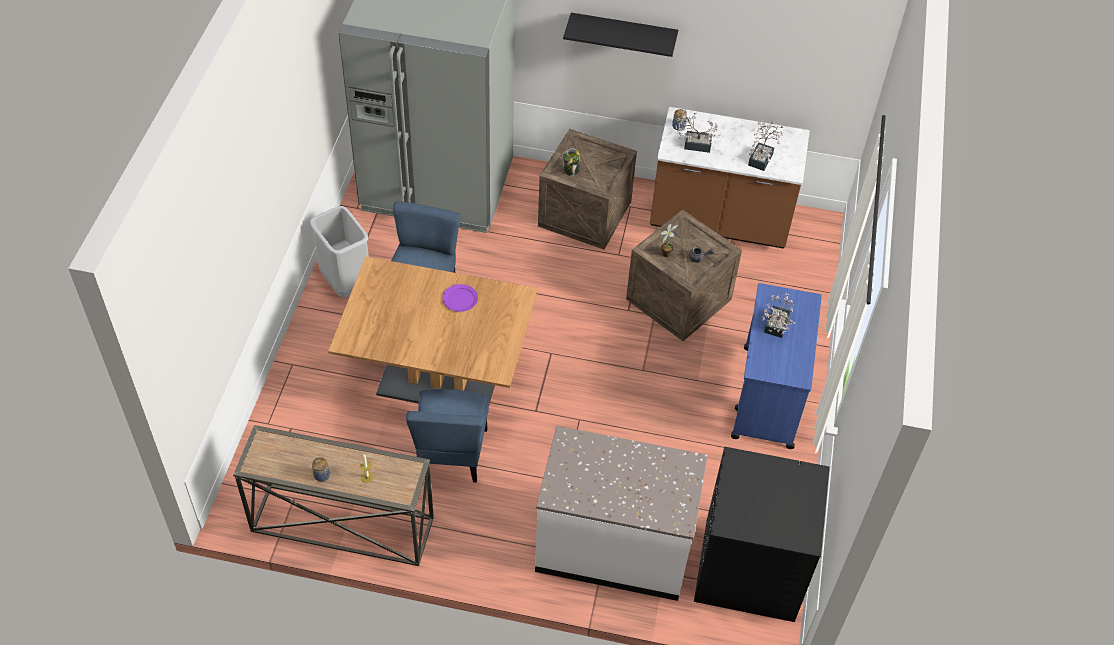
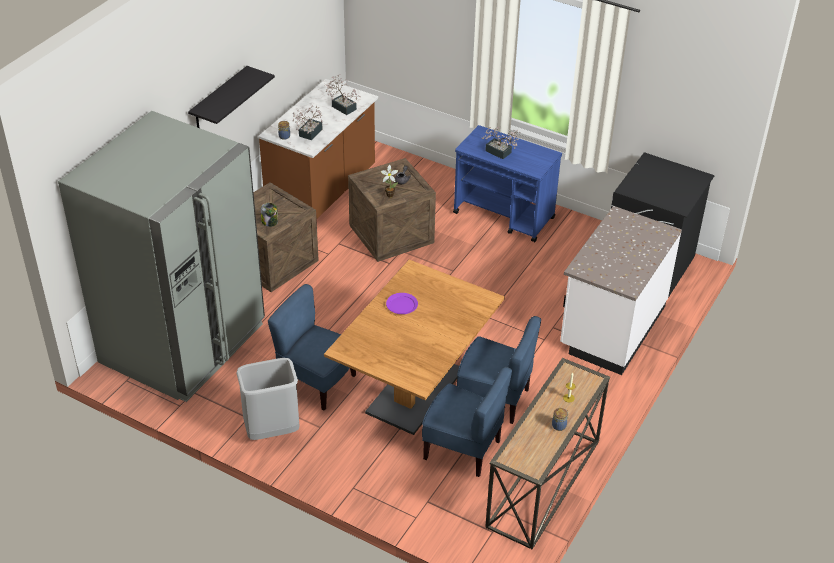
camera: 70 degrees left, 10 degrees down
(369, 442) = (463, 449): none -> blue chair

